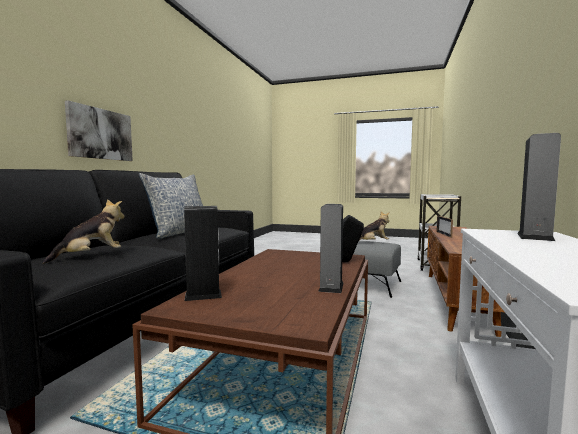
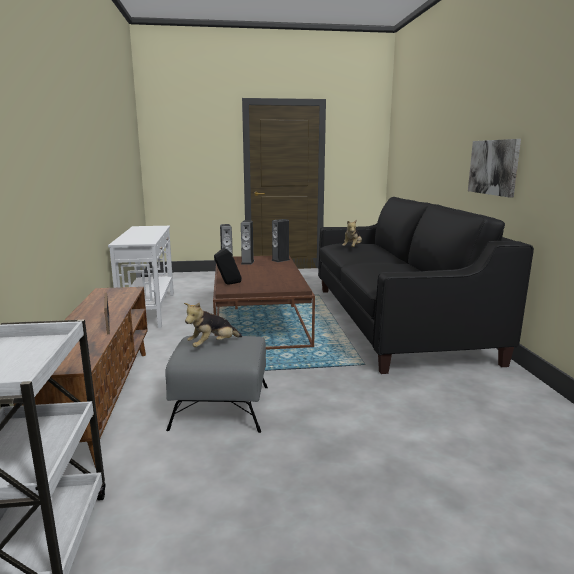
camera: 155 degrees right, 10 degrees up
(179, 233) = (387, 267): pillow -> none
(535, 237) = (131, 240): speaker -> speaker (247, 262)

